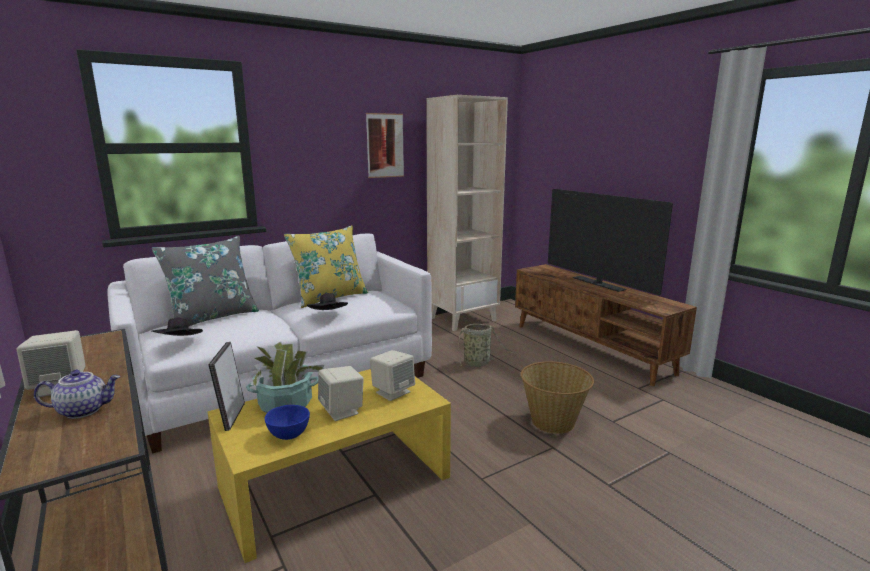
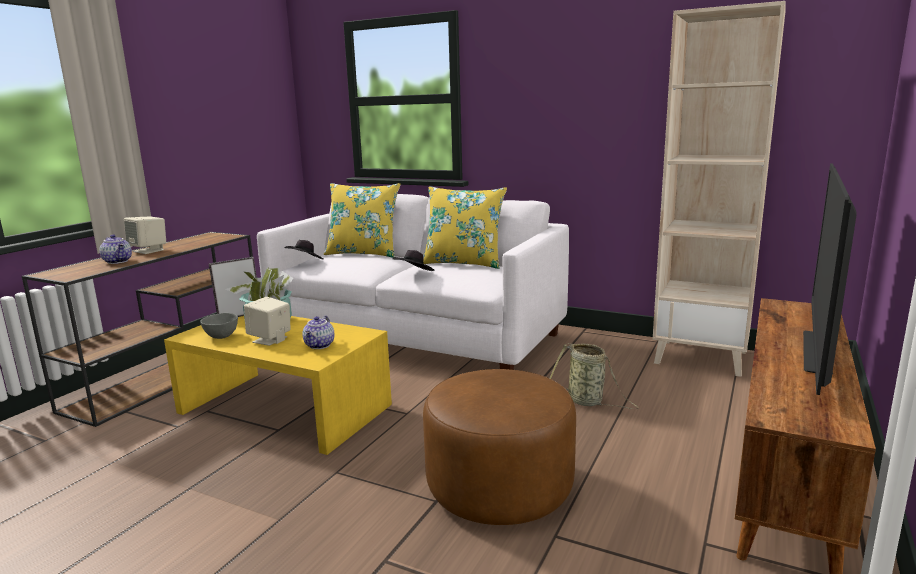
camera: 60 degrees right, 0 degrees up
(212, 317) = (364, 253): grey pillow -> yellow pillow
(288, 435) = (221, 336): blue bowl -> grey bowl
(385, 145) = (615, 92): picture -> none
(393, 392) = (320, 345): beige speaker -> teapot
(553, 421) = (500, 487): basket -> brown ottoman

